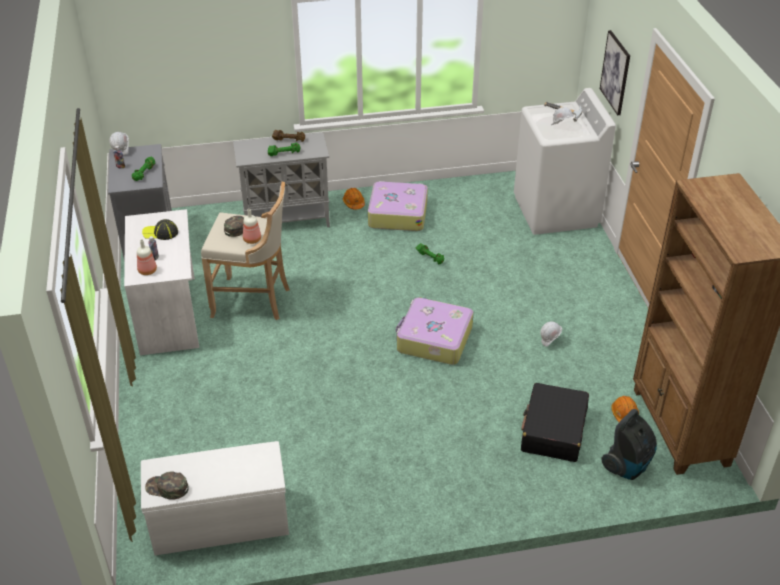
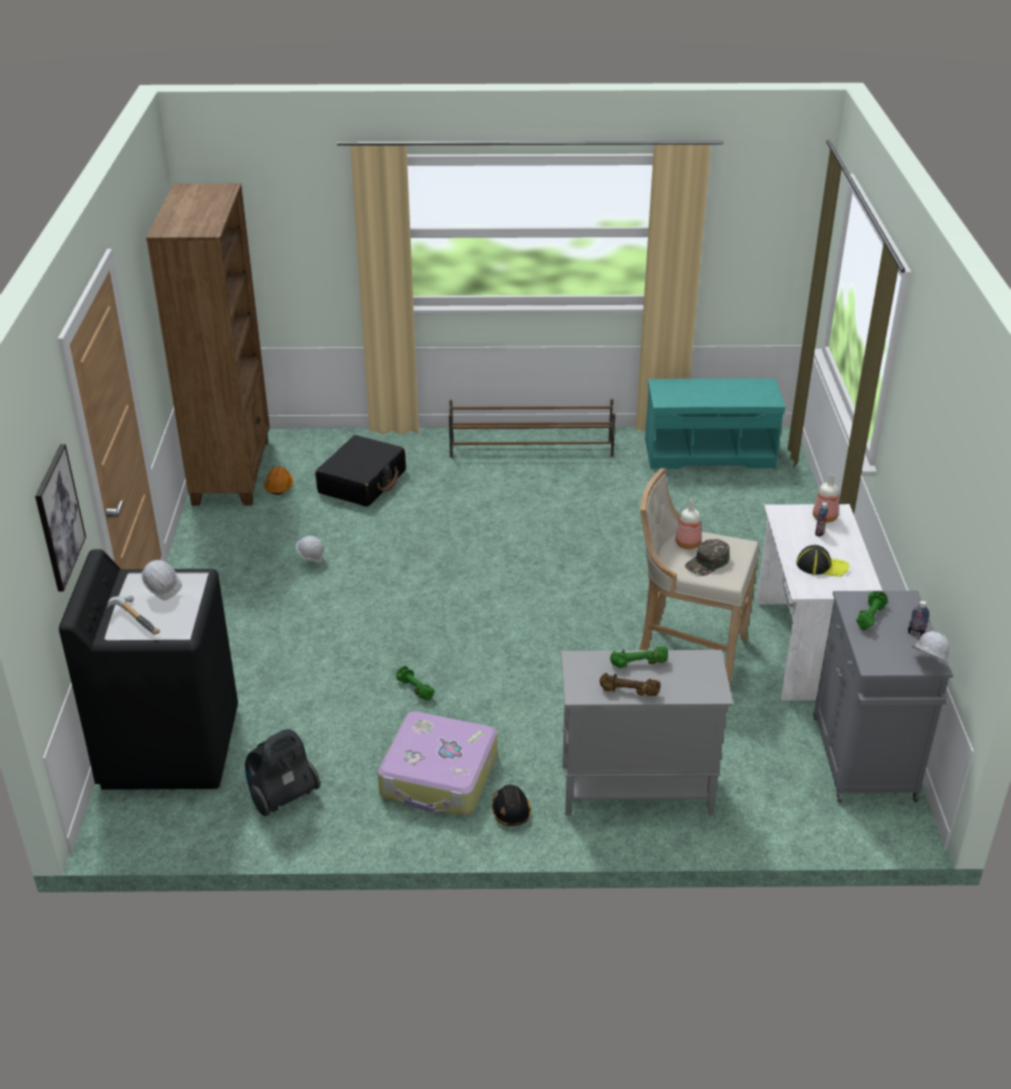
camera: 170 degrees left, 5 degrees down
(167, 488) = (755, 386): green cap -> none
(219, 521) = (710, 452): white bench -> turquoise bench
(354, 203) = (511, 811): orange hard hat -> black hard hat
(406, 500) = (532, 449): none -> brown shoe rack
(433, 339) = (453, 578): suitcase -> none
(556, 211) = (170, 746): white washing machine -> black washing machine
(628, 465) = (308, 450): vacuum cleaner -> vacuum cleaner (281, 797)

